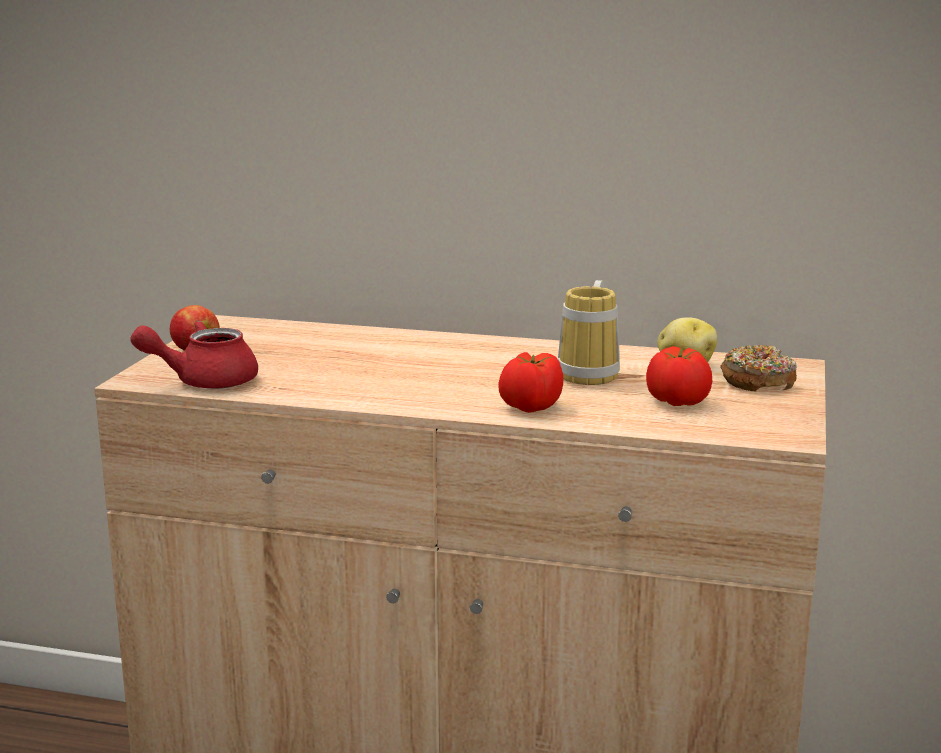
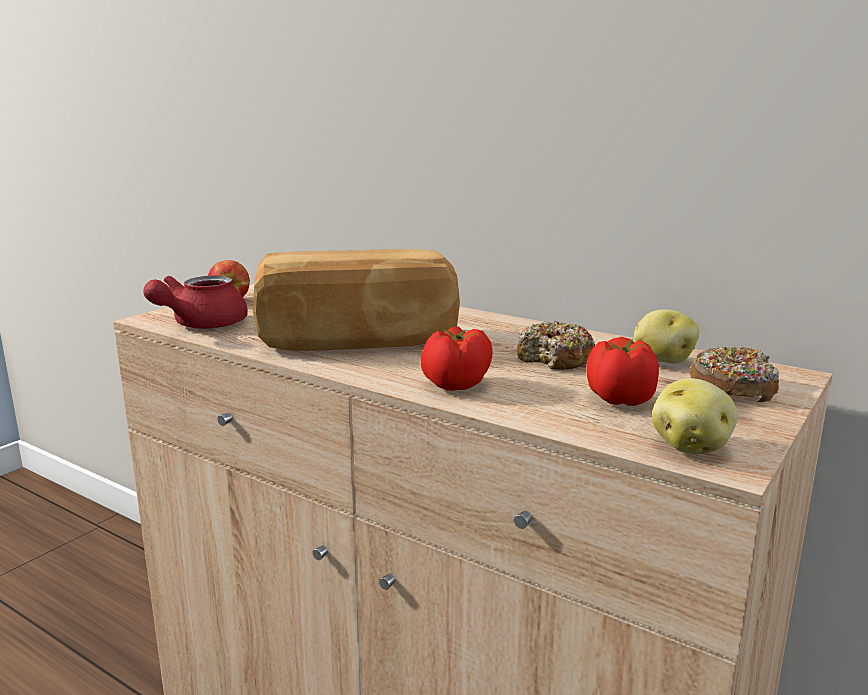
camera: 20 degrees right, 0 degrees up
(204, 381) = (200, 325): red teapot -> red teapot turned 60 degrees counterclockwise
(393, 379) = (358, 341): none -> bread
(593, 373) = (555, 358): mug -> donut
(757, 429) = (691, 446): none -> potato

